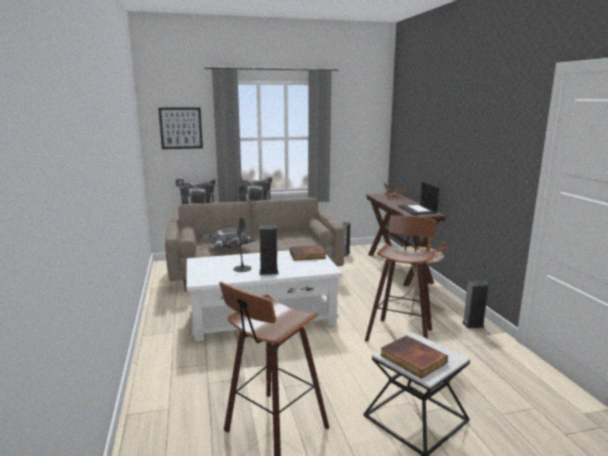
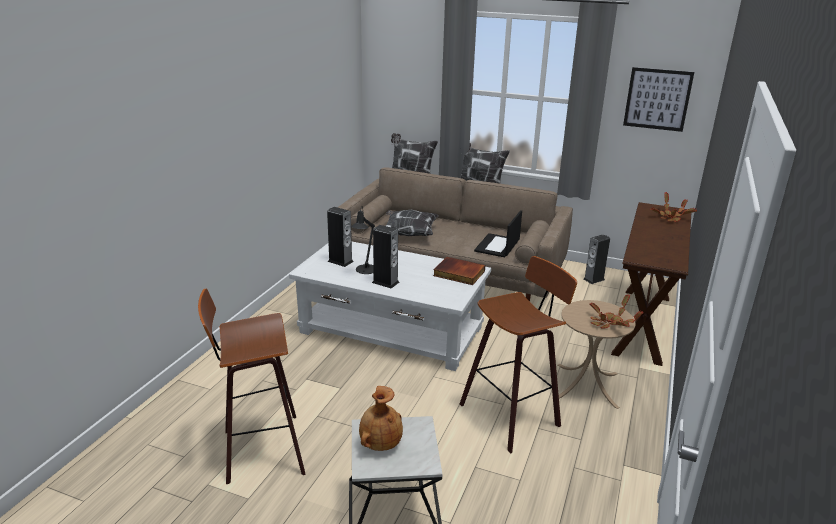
camera: 35 degrees right, 10 degrees up
(181, 128) = (406, 69): picture -> picture (657, 99)
(412, 359) = (380, 443): book -> brown vase
(418, 210) = (662, 250): laptop -> laptop (497, 246)
(473, 325) = (627, 445): speaker -> speaker (340, 261)

